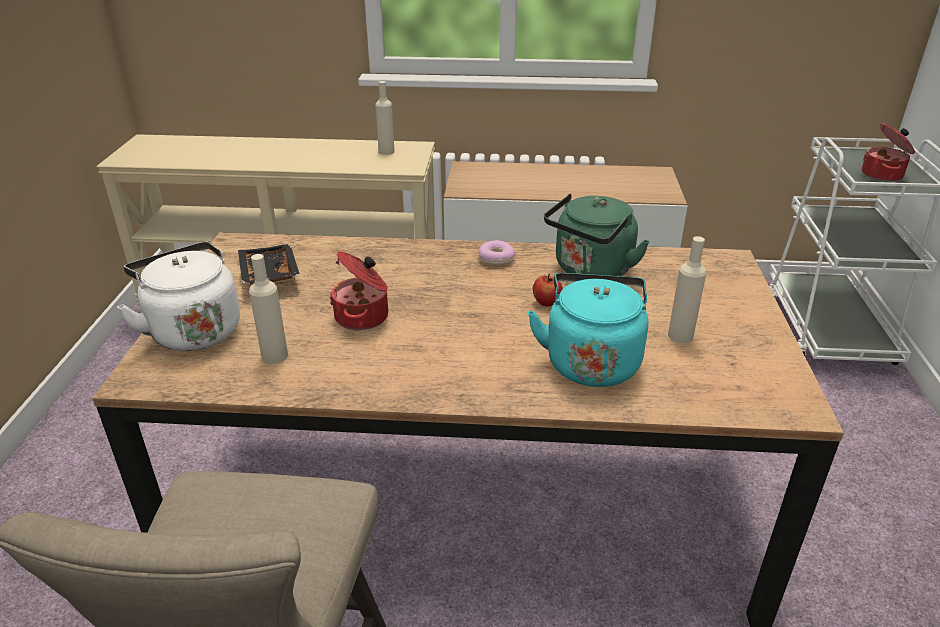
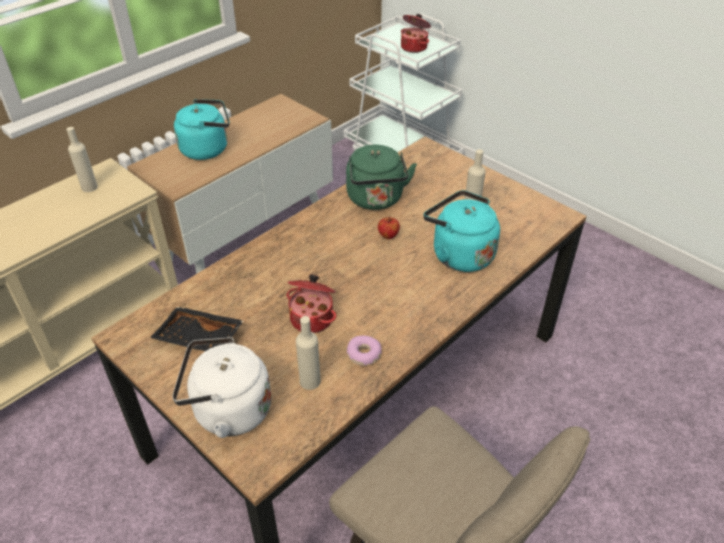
camera: 50 degrees left, 10 degrees up
(496, 259) = (317, 226): donut -> donut (364, 354)
(532, 177) = (207, 149): none -> turquoise kettle

